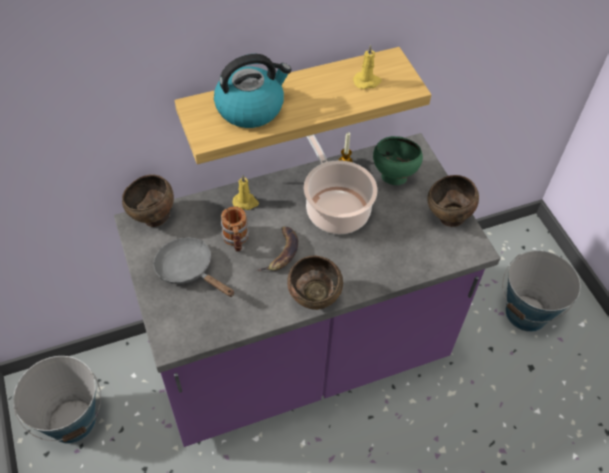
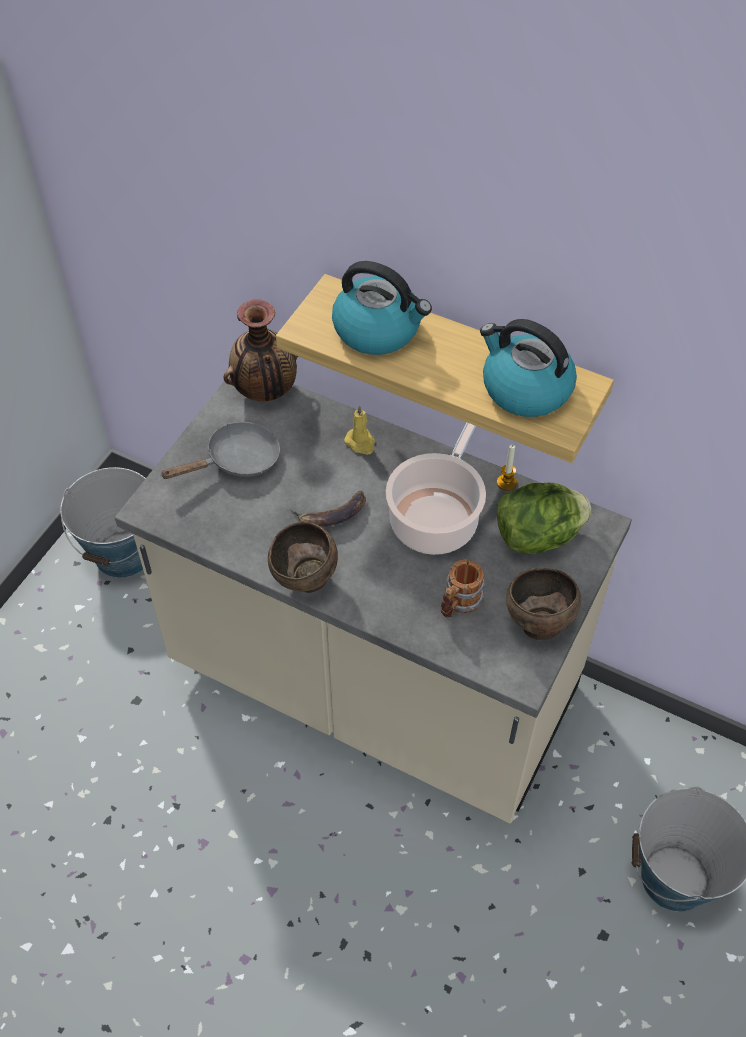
camera: 50 degrees right, 0 degrees up
(153, 218) = (265, 391): brown bowl -> vase
(189, 270) = (236, 461): grey frying pan -> grey frying pan turned 60 degrees clockwise
(236, 240) = (308, 469): mug -> mug (458, 604)
(299, 356) = (373, 684): purple counter -> beige counter
(367, 82) = (524, 389): yellow candle -> kettle
(393, 176) = (537, 536): green bowl -> lettuce

